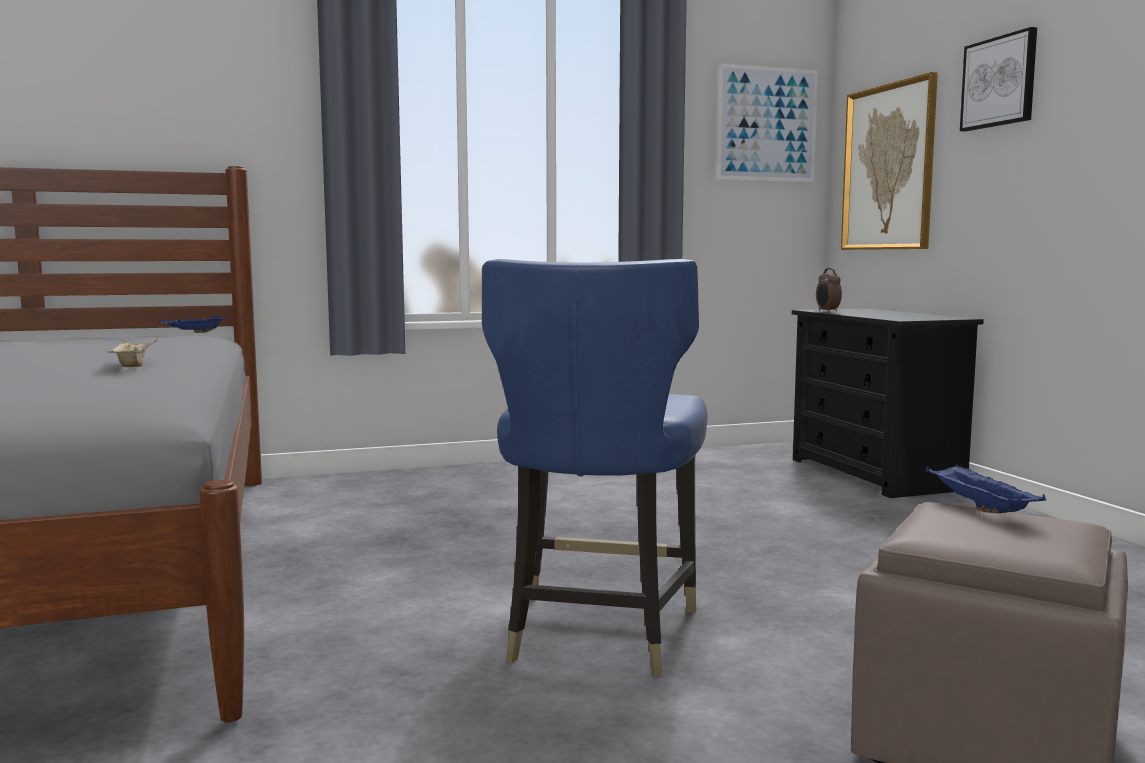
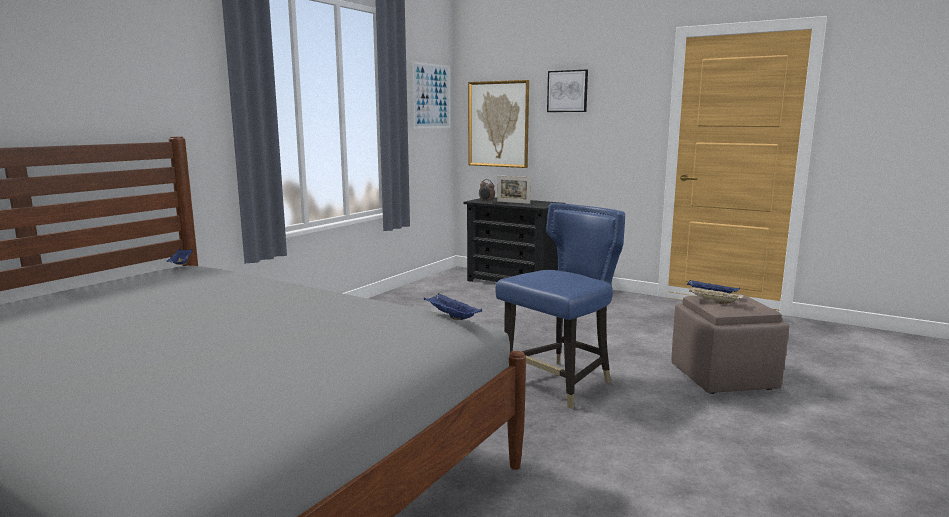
camera: 40 degrees left, 5 degrees up
(133, 365) = (331, 300): beige tray -> beige tray (713, 302)
(151, 395) = (451, 316): none -> blue tray
(597, 633) = (560, 383): blue chair -> blue chair turned 105 degrees counterclockwise
(875, 314) = (513, 202): none -> picture frame

